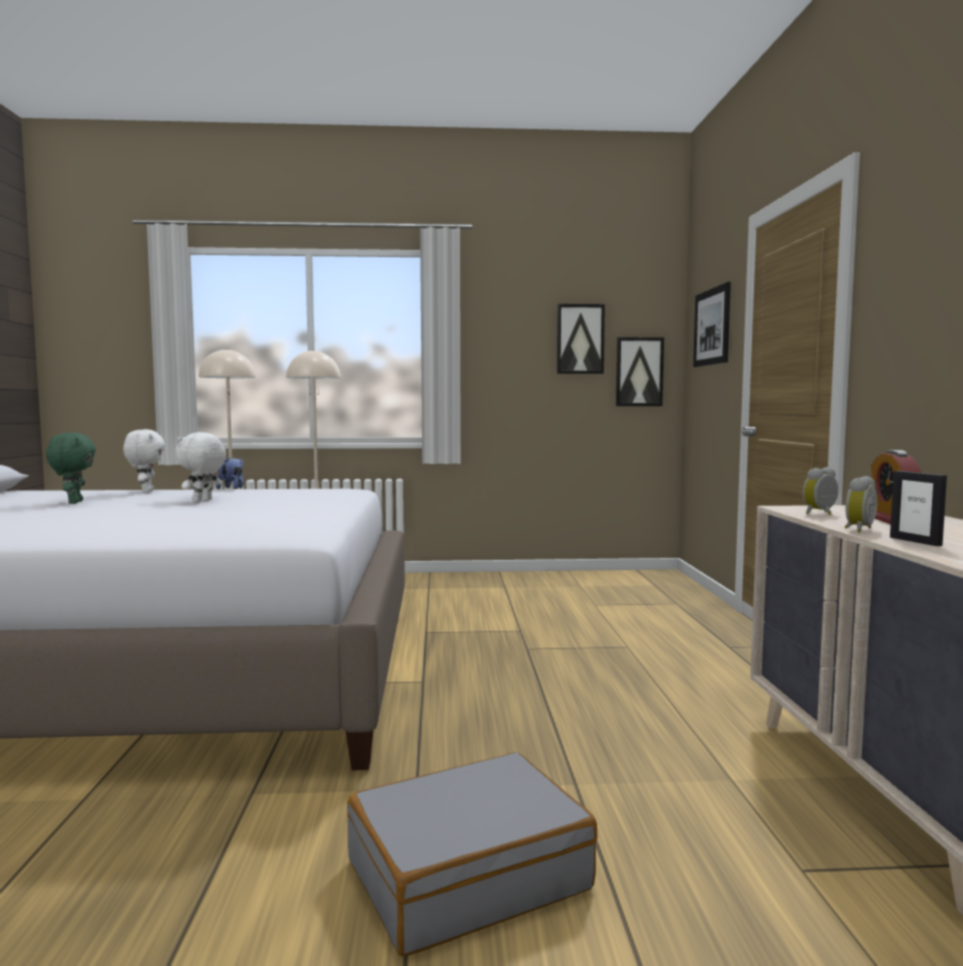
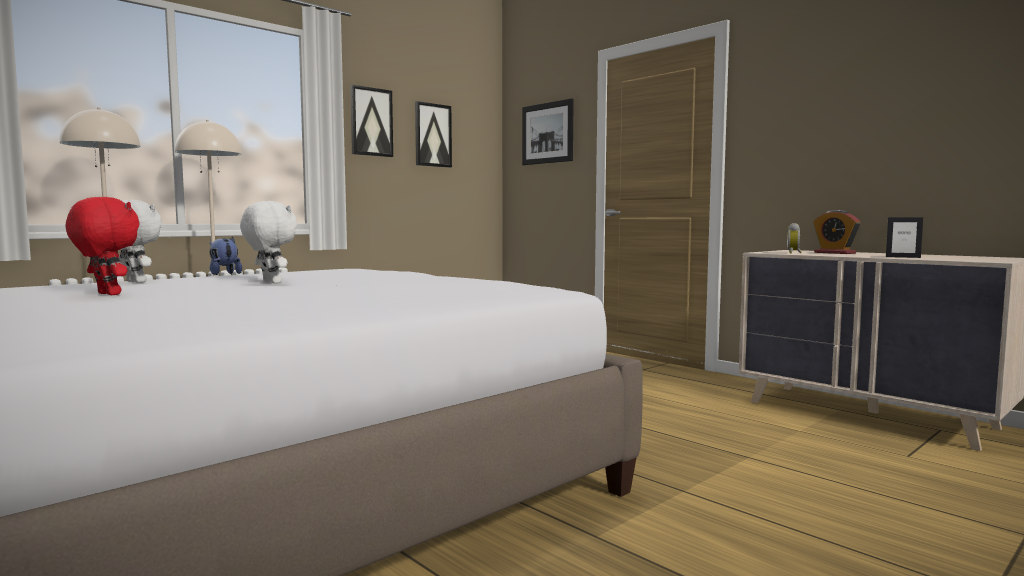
camera: 40 degrees left, 0 degrees up
(74, 502) = (106, 294): green plush toy -> red plush toy
(203, 500) = (270, 282): white plush toy -> white plush toy turned 150 degrees clockwise
(467, 874) = (817, 516): grey suitcase -> none
(639, 372) = (474, 167): picture -> picture (371, 122)
(857, 529) = (854, 256): alarm clock -> none

